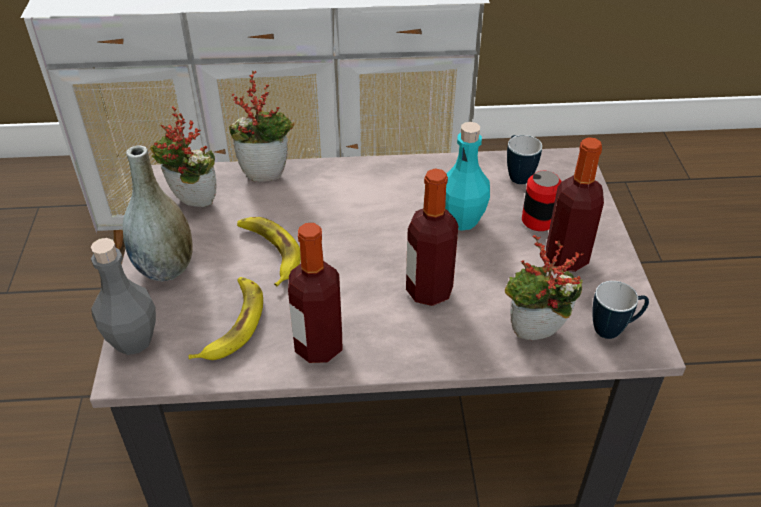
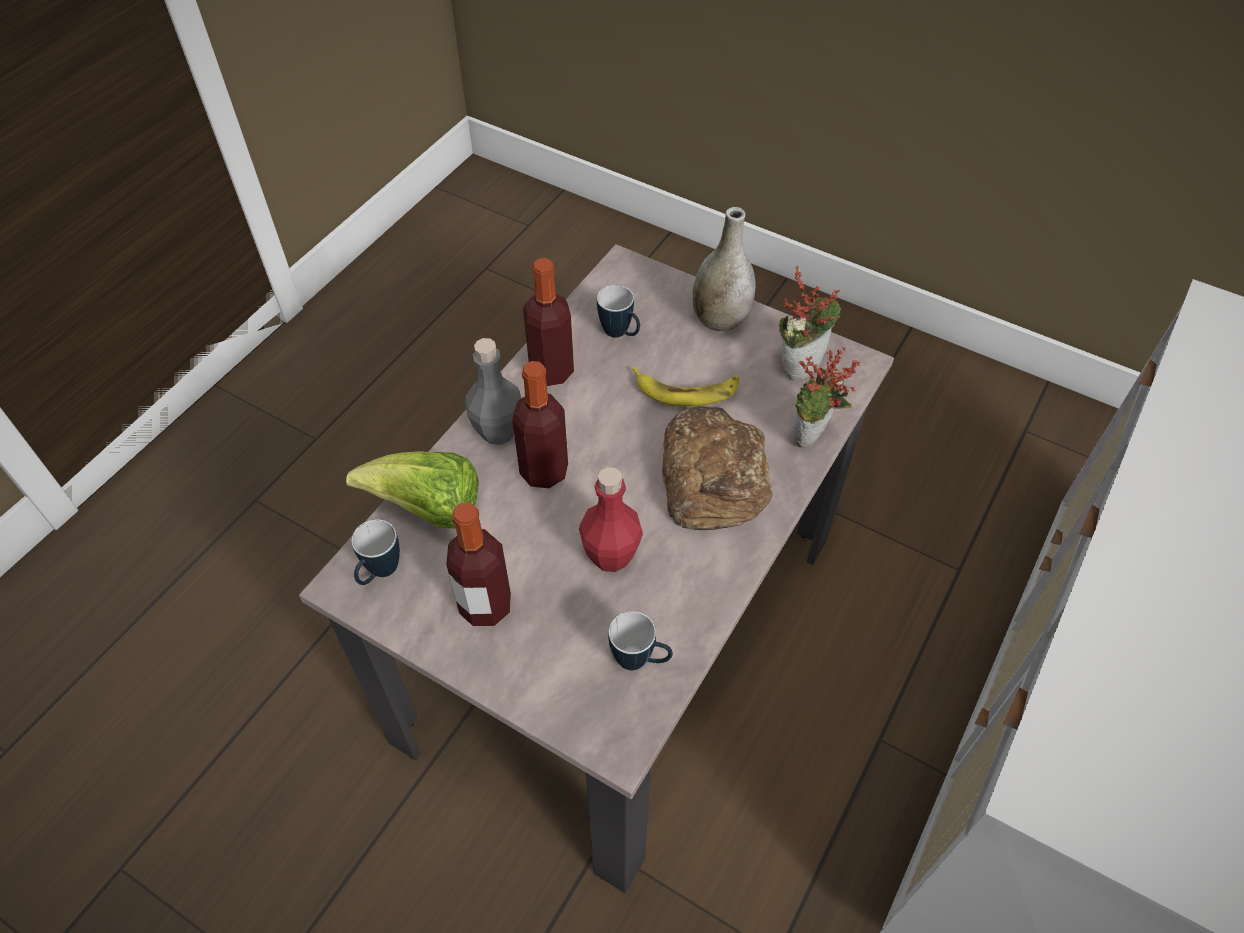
camera: 125 degrees right, 10 degrees up
(133, 340) = (652, 278): grey bottle -> grey bottle (498, 431)
(233, 324) = (620, 334): banana -> mug
(346, 203) = (712, 477): none -> bread
(462, 220) = (611, 556): turquoise bottle -> red bottle
(535, 338) = (428, 509): potted plant -> lettuce
(538, 221) = (554, 623): can -> none

